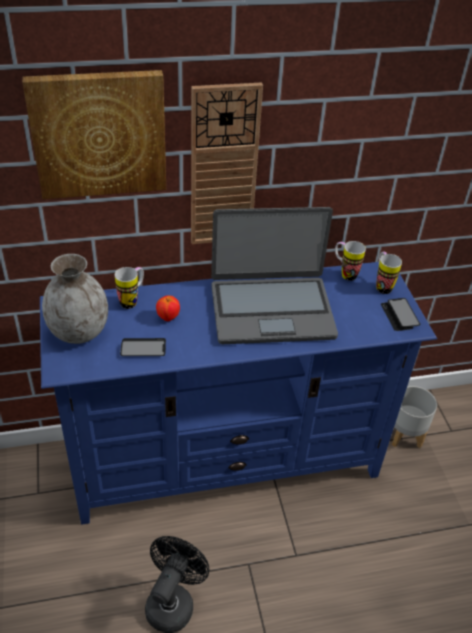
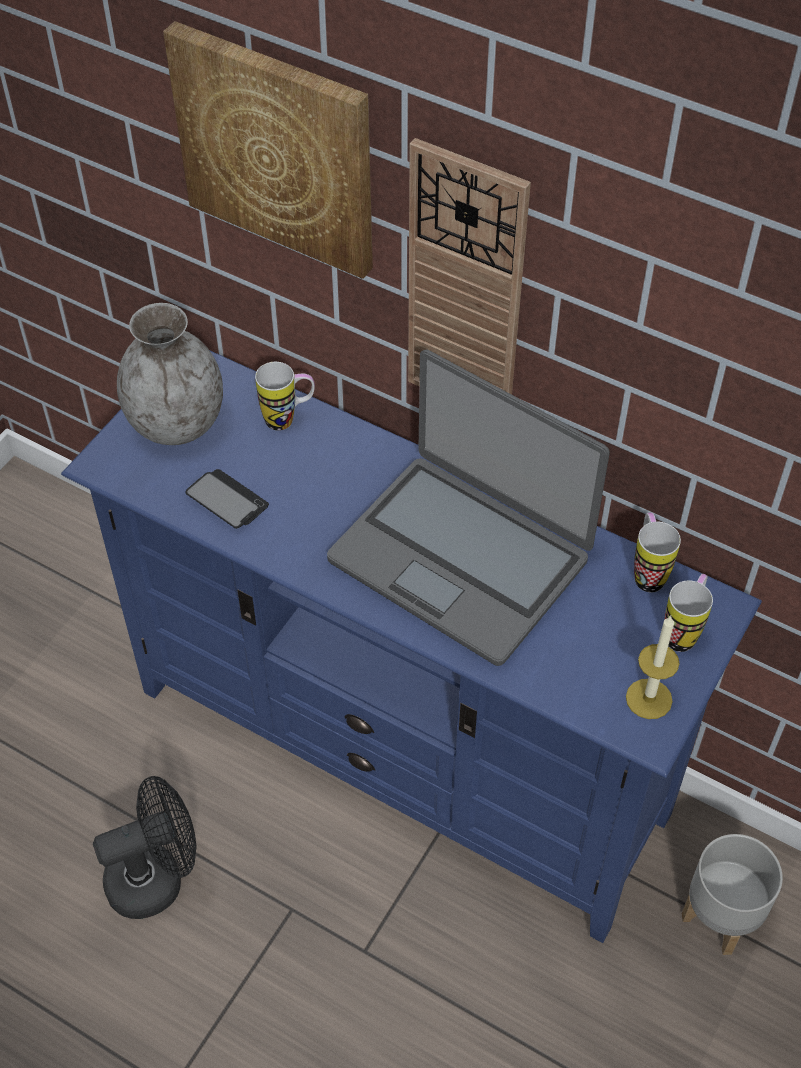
camera: 45 degrees right, 10 degrees up
(168, 317) = (306, 475): apple -> none
(399, 315) = (649, 699): phone -> candle

